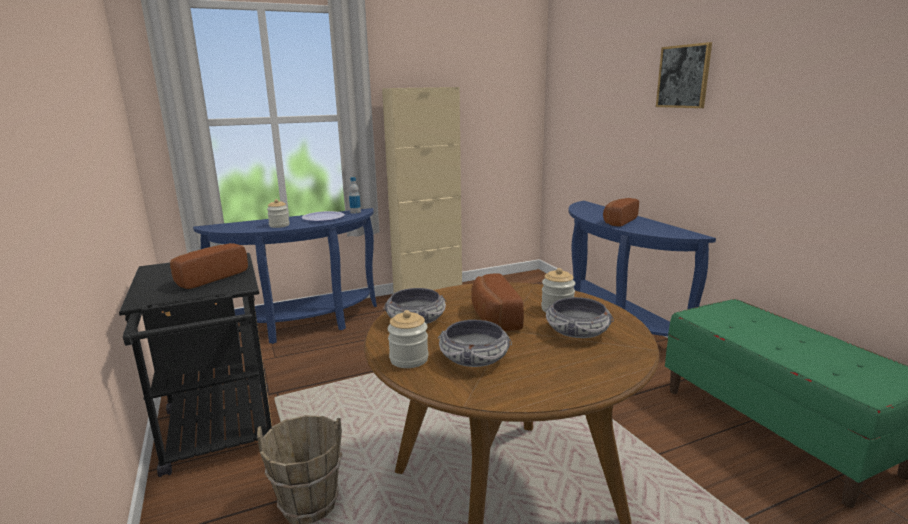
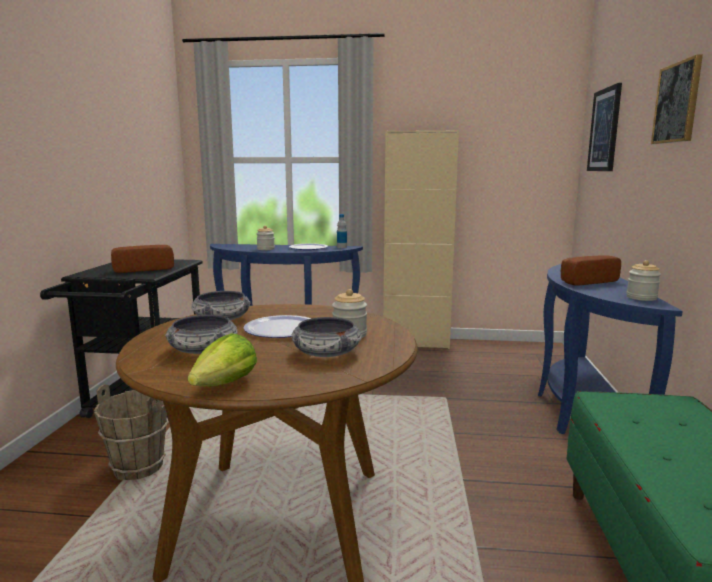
camera: 30 degrees right, 5 degrees down
(409, 359) = (160, 339): jar -> jar (641, 297)
(492, 317) = (282, 329): bread -> plate
(571, 387) = (225, 385): none -> lettuce
(582, 88) = (605, 130): none -> picture

